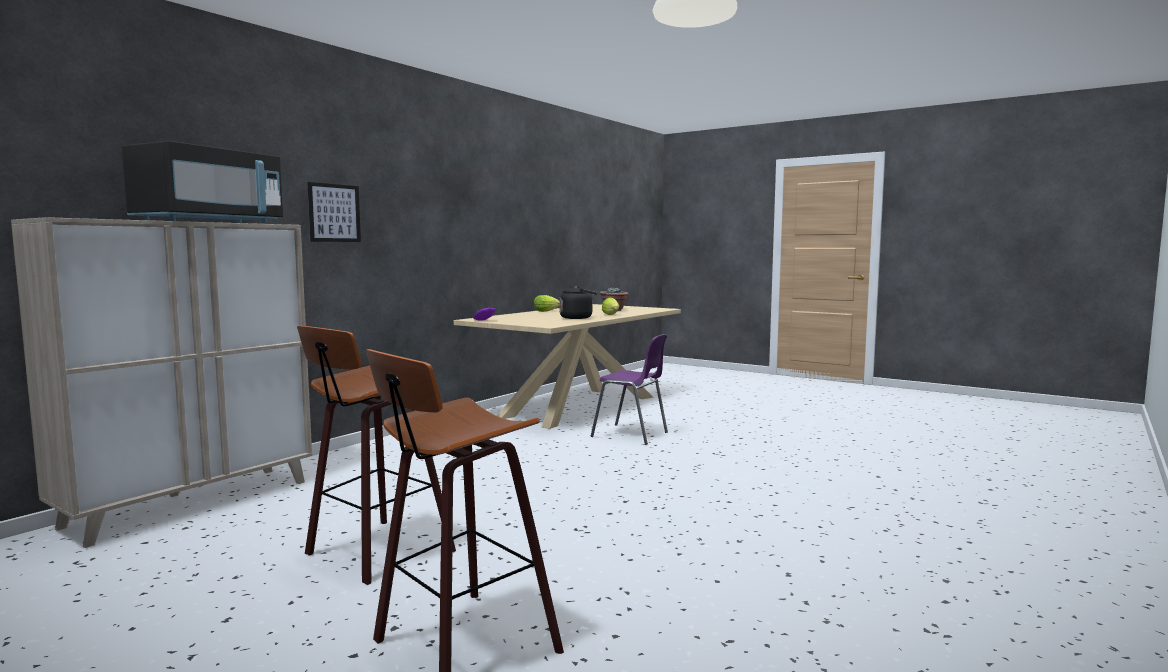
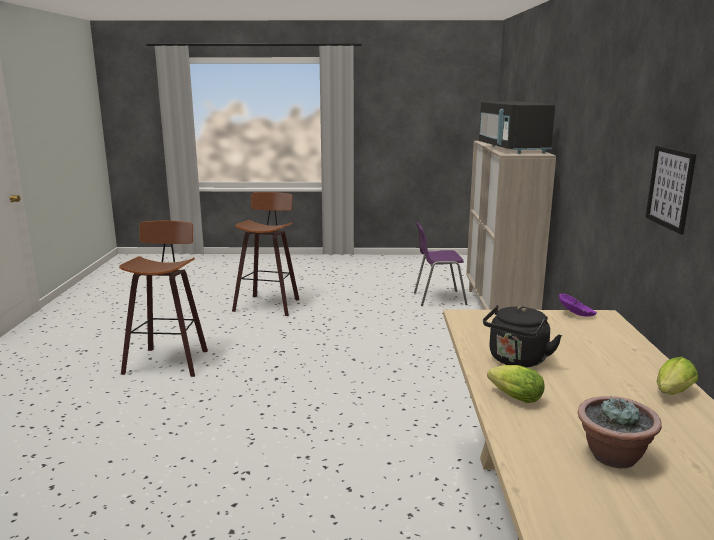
camera: 145 degrees right, 10 degrees up
(334, 213) = (588, 150): picture -> picture (670, 188)
(375, 552) = (357, 317): stool -> stool (168, 361)
(631, 435) = (374, 481): purple chair -> purple chair (438, 298)

